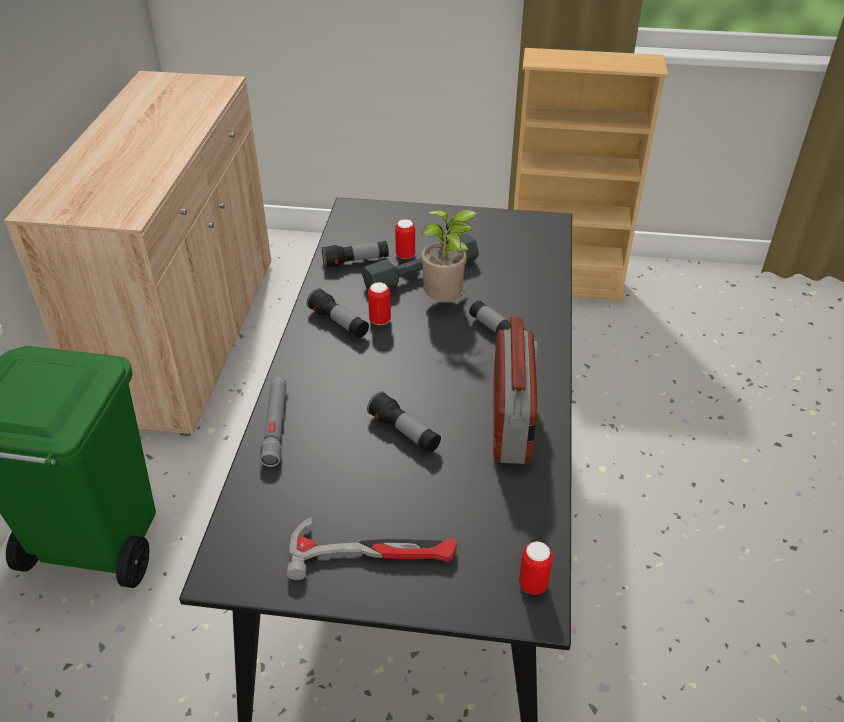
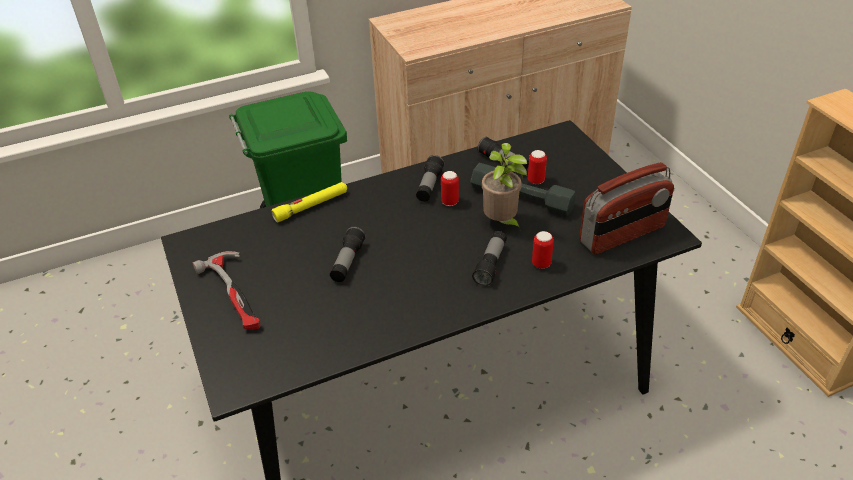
camera: 60 degrees right, 0 degrees up
(275, 425) = (311, 206): grey flashlight -> yellow flashlight
(512, 421) = (399, 309): radio -> radio (622, 235)
(533, 584) = (252, 379): can -> can (541, 264)

